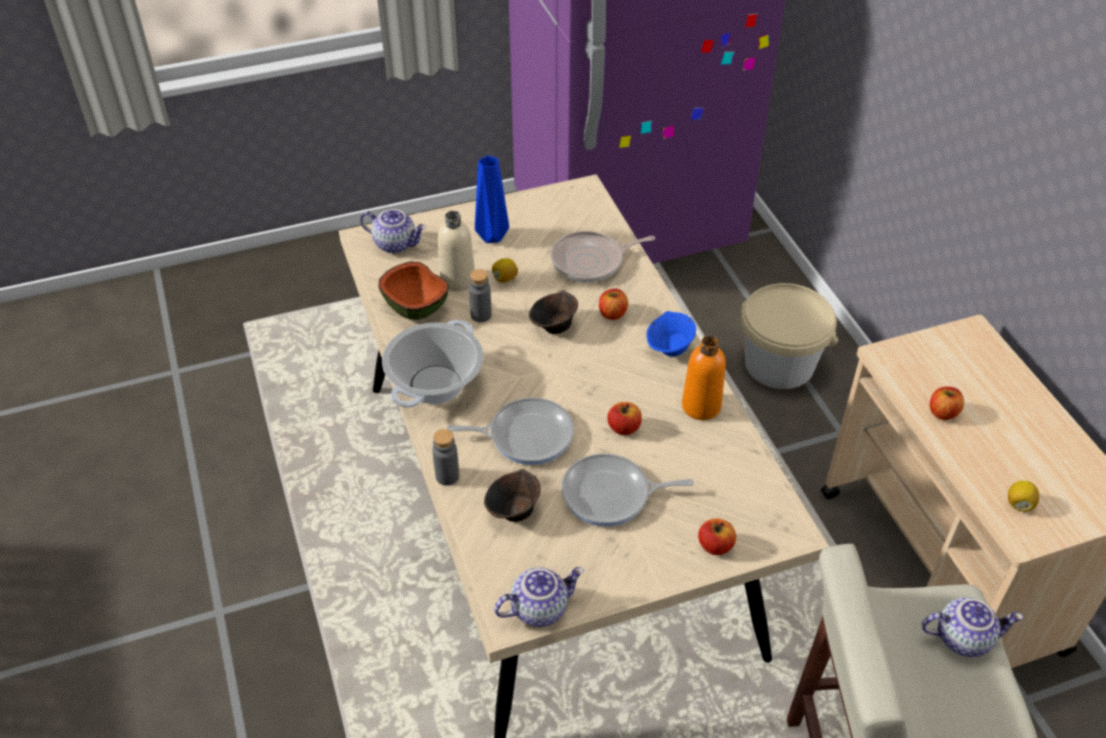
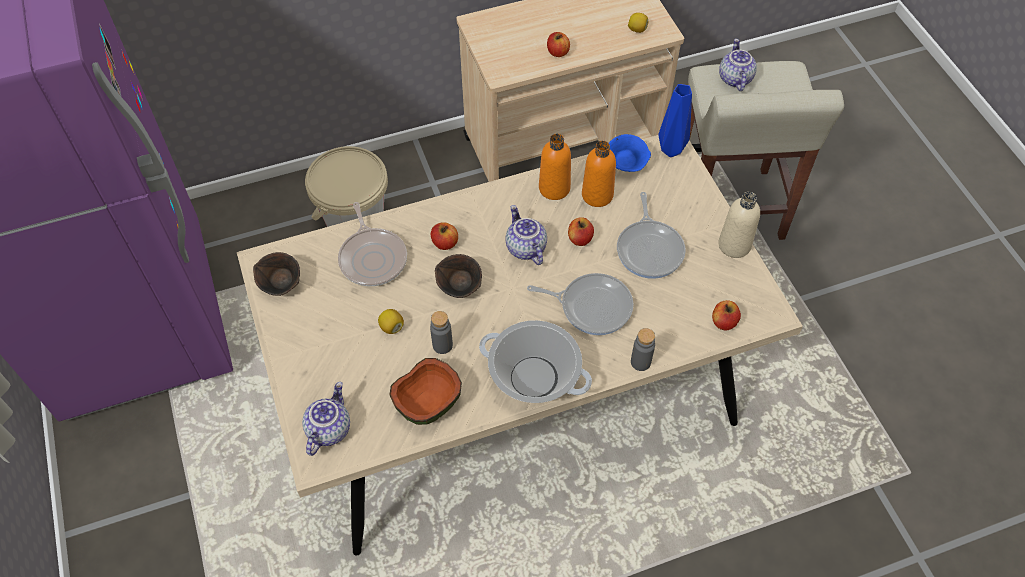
camera: 90 degrees left, 10 degrees up
(457, 280) = (390, 368): beige bottle -> beige bottle (734, 245)
(493, 236) = (325, 339): blue vase -> blue vase (670, 149)
(513, 511) = (672, 313): brown bowl -> brown bowl (282, 285)
(526, 435) = (592, 306): frying pan -> frying pan turned 105 degrees clockwise
(539, 607) = (759, 295): teapot -> teapot (524, 248)
(670, 349) = (490, 205): blue bowl -> blue bowl (626, 165)
(694, 447) = (597, 195): none -> orange bottle
(715, 546) = (690, 189): apple -> apple (724, 322)

